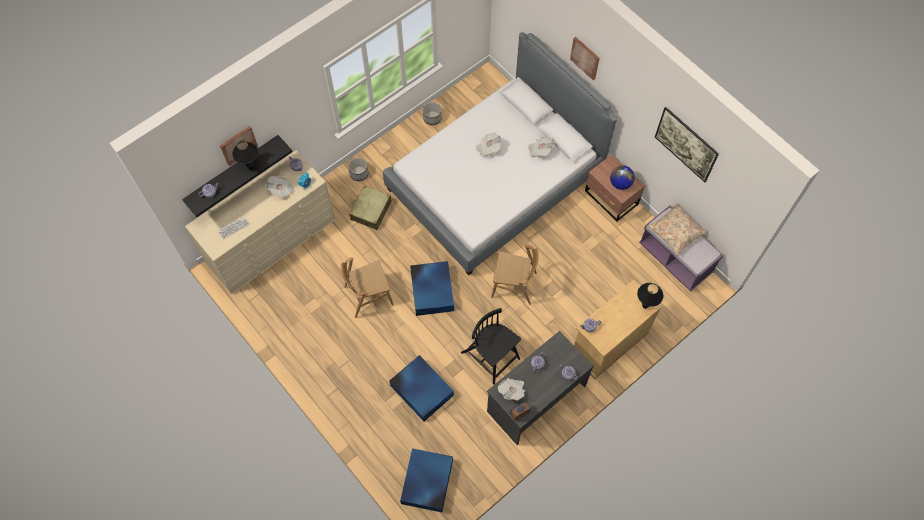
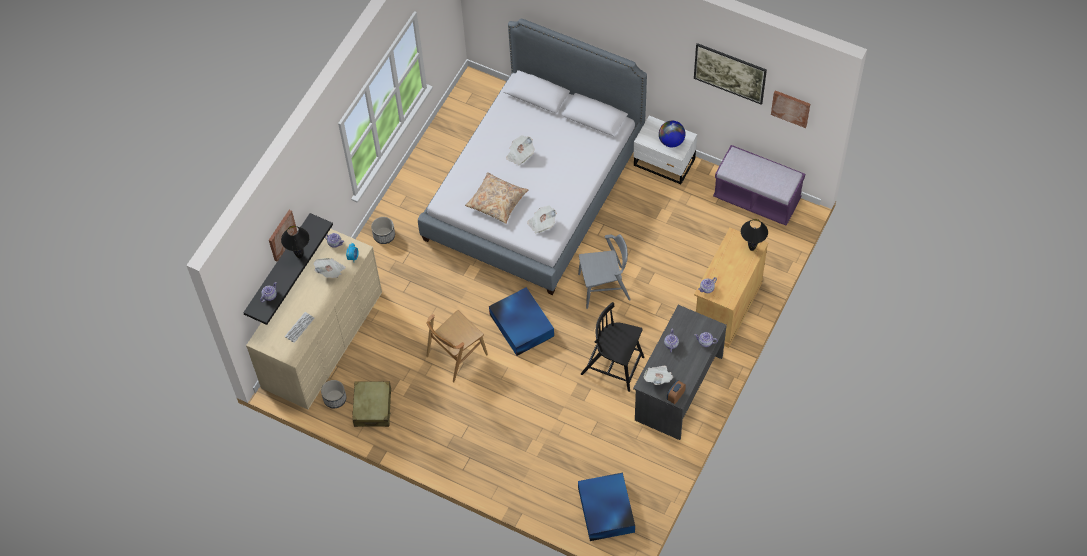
camera: 20 degrees left, 5 degrees down
(371, 210) = (416, 268): beige suitcase -> beige suitcase (373, 407)
(421, 389) = (557, 425): blue storage box -> none
(432, 118) = (435, 148): planter -> planter (335, 398)
(514, 285) = (604, 287): brown chair -> grey chair
(539, 150) = (574, 137): newspaper -> newspaper (542, 223)
(585, 58) = (592, 24): picture -> picture (791, 108)
(611, 198) = (664, 163): brown nightstand -> white nightstand
(676, 232) = (749, 168): beige pillow -> beige pillow (497, 201)

